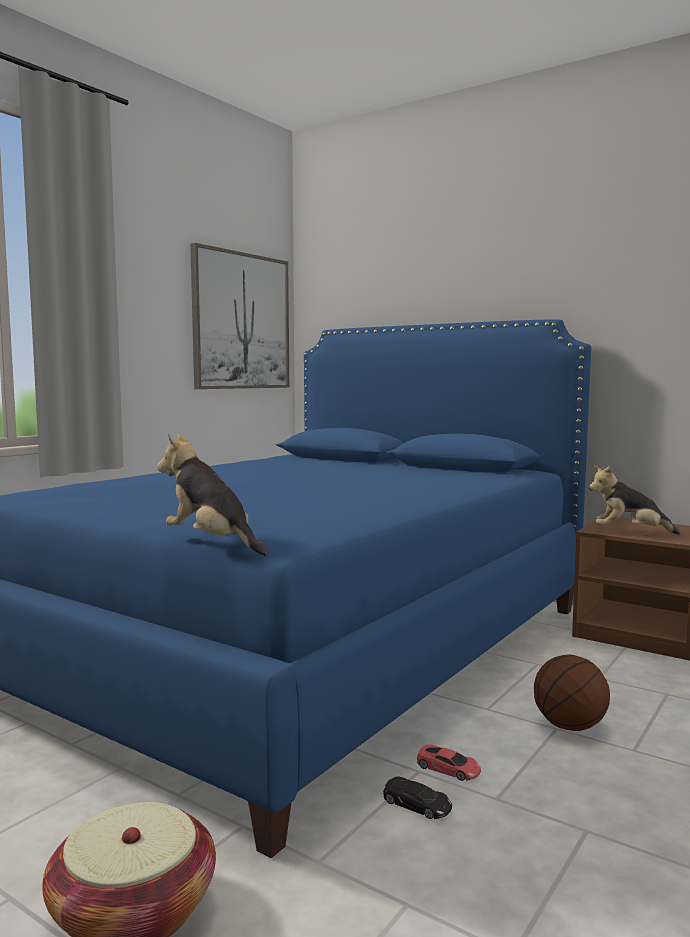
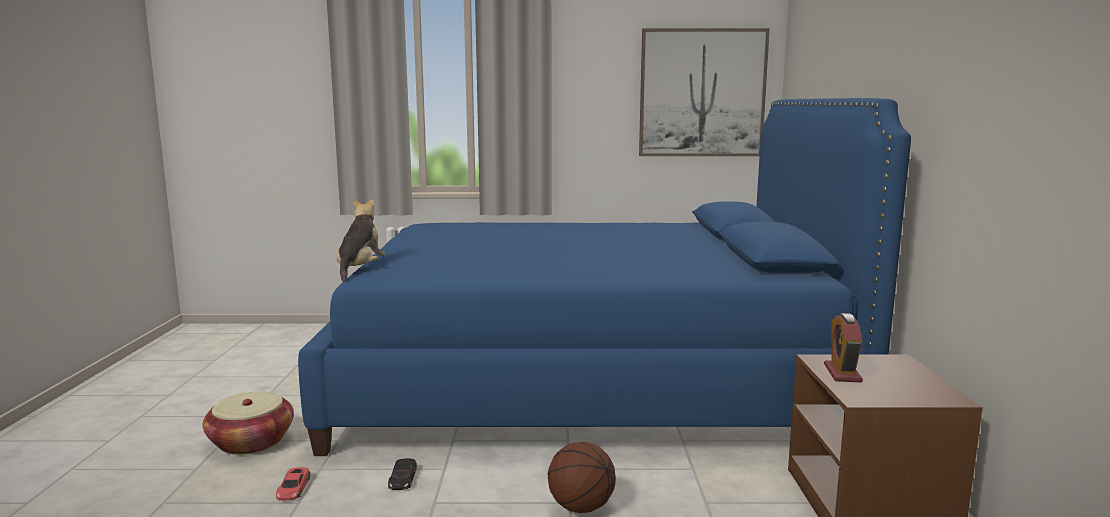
camera: 55 degrees right, 5 degrees up
(448, 768) = (458, 477): red toy car -> red toy car (293, 488)
(629, 533) = (842, 373): plush toy -> alarm clock

